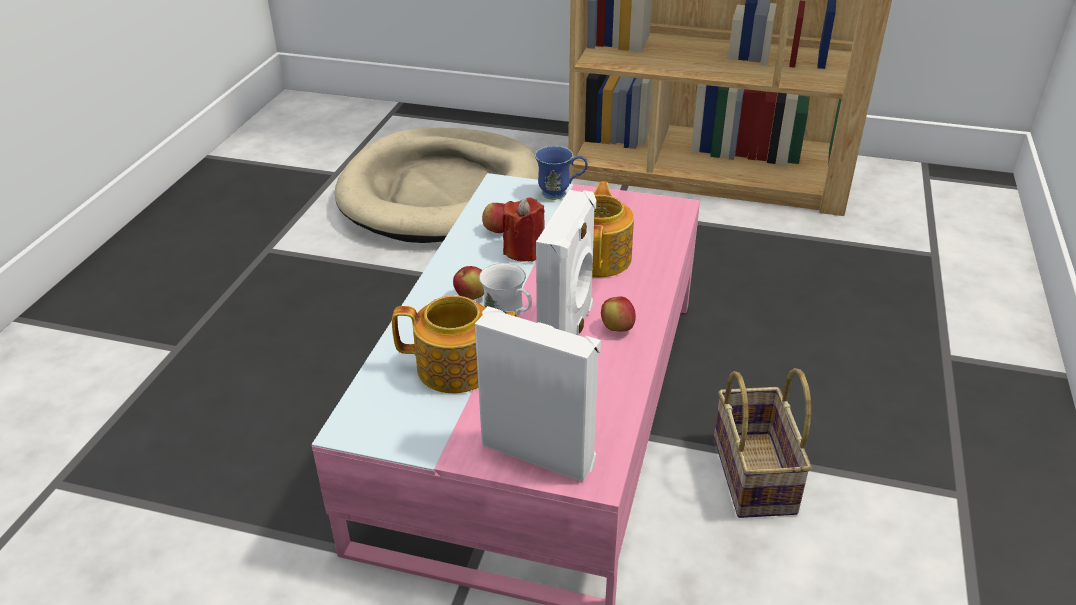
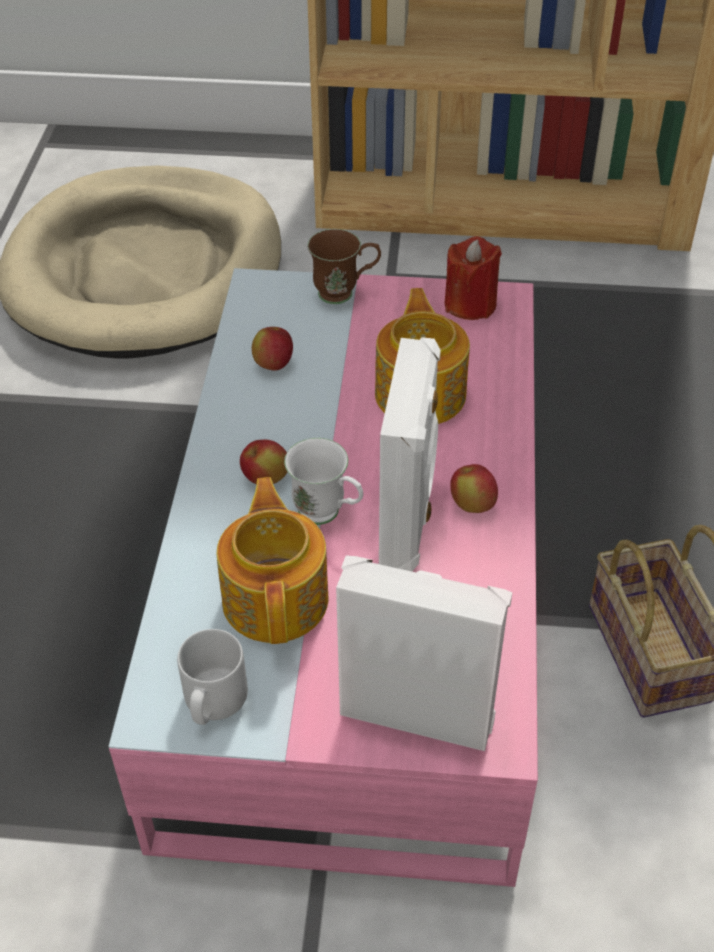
camera: 10 degrees left, 10 degrees up
(393, 426) = (213, 702): none -> grey mug
(458, 368) = (277, 597): teapot -> teapot turned 90 degrees counterclockwise
(524, 251) = (319, 394): red candle -> red candle (470, 304)
(561, 194) = (345, 293): blue mug -> brown mug

